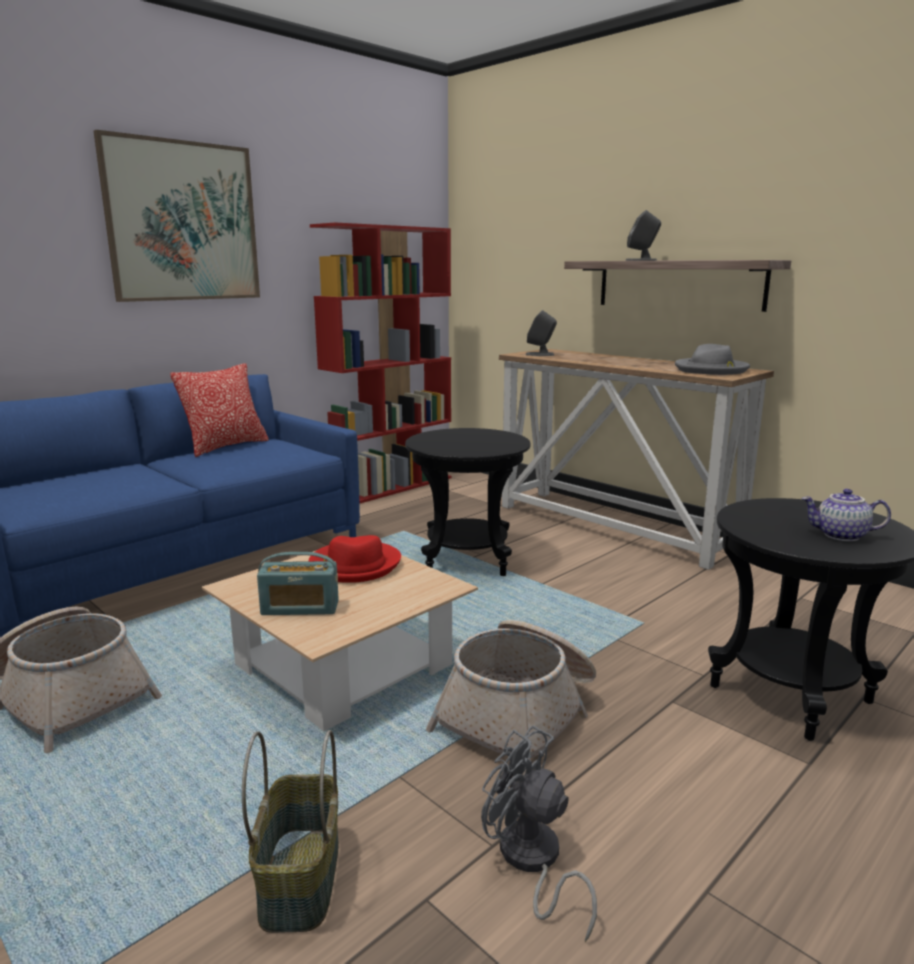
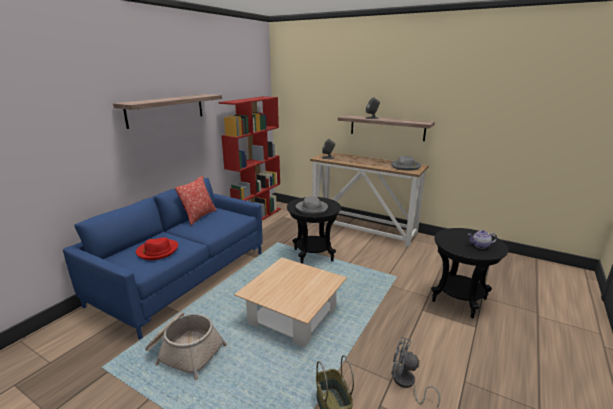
camera: 15 degrees left, 5 degrees up
(183, 222) = (166, 110): picture -> shelf
(300, 608) = (284, 299): radio -> none
(354, 565) = (291, 273): red hat -> red hat (157, 251)
(459, 444) = (312, 208): none -> grey hat
(520, 714) = (372, 325): basket -> none

